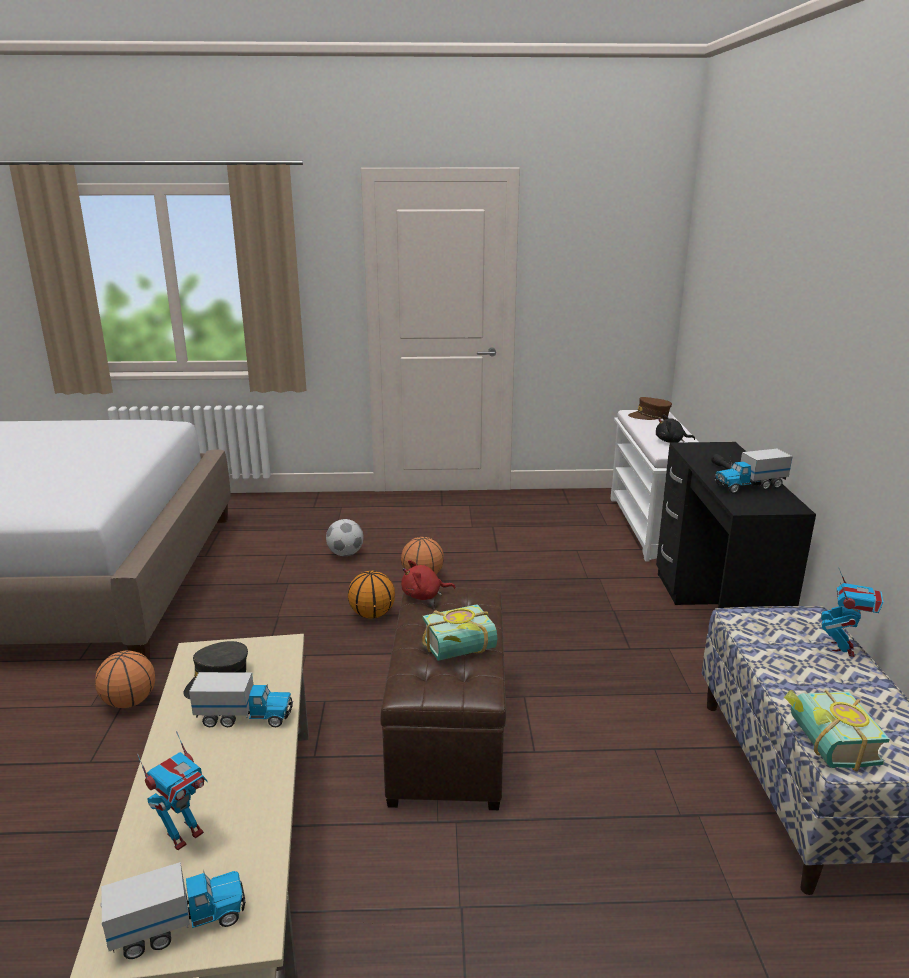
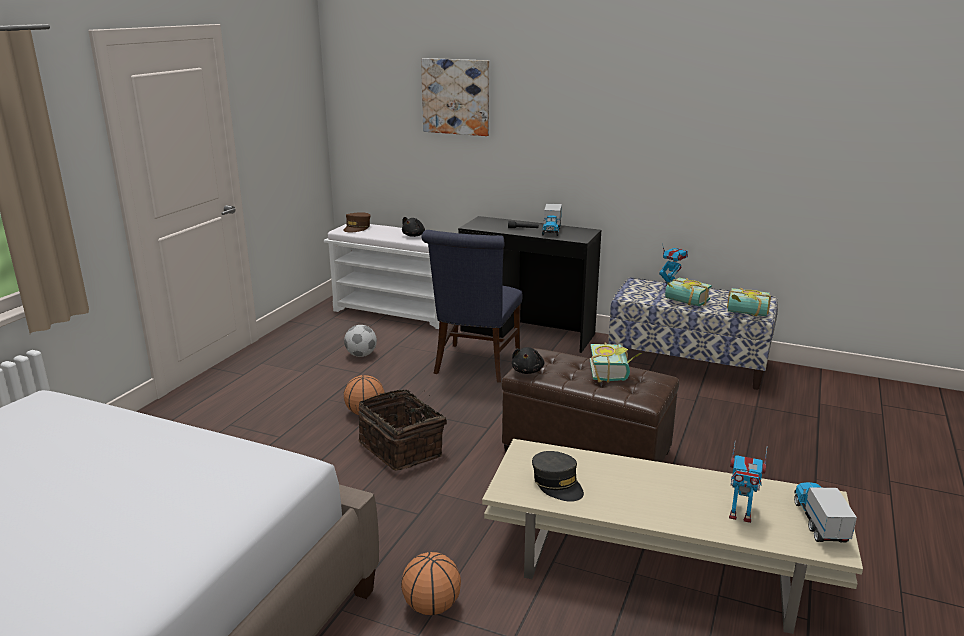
camera: 65 degrees left, 0 degrees up
(184, 835) = (740, 515): toy robot -> toy robot turned 135 degrees clockwise
(245, 717) = (617, 477): toy truck -> none
(345, 554) = (276, 440): football -> football (361, 355)
(372, 615) = (403, 448): basketball -> basket
(424, 595) = (527, 371): red plush toy -> black plush toy
(582, 606) = (475, 365): none -> blue chair
(751, 274) = (456, 96): none -> picture
(787, 672) = (685, 302): none -> book

